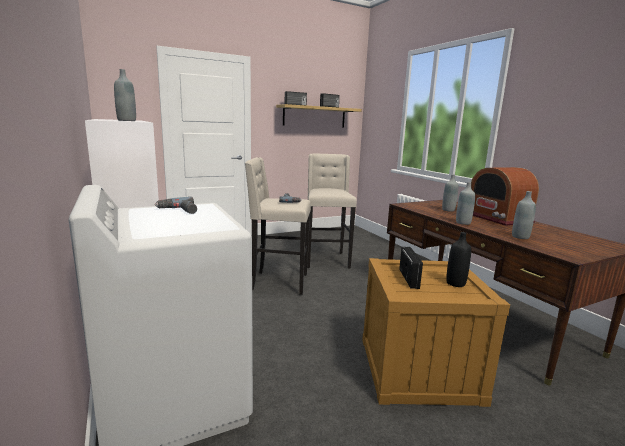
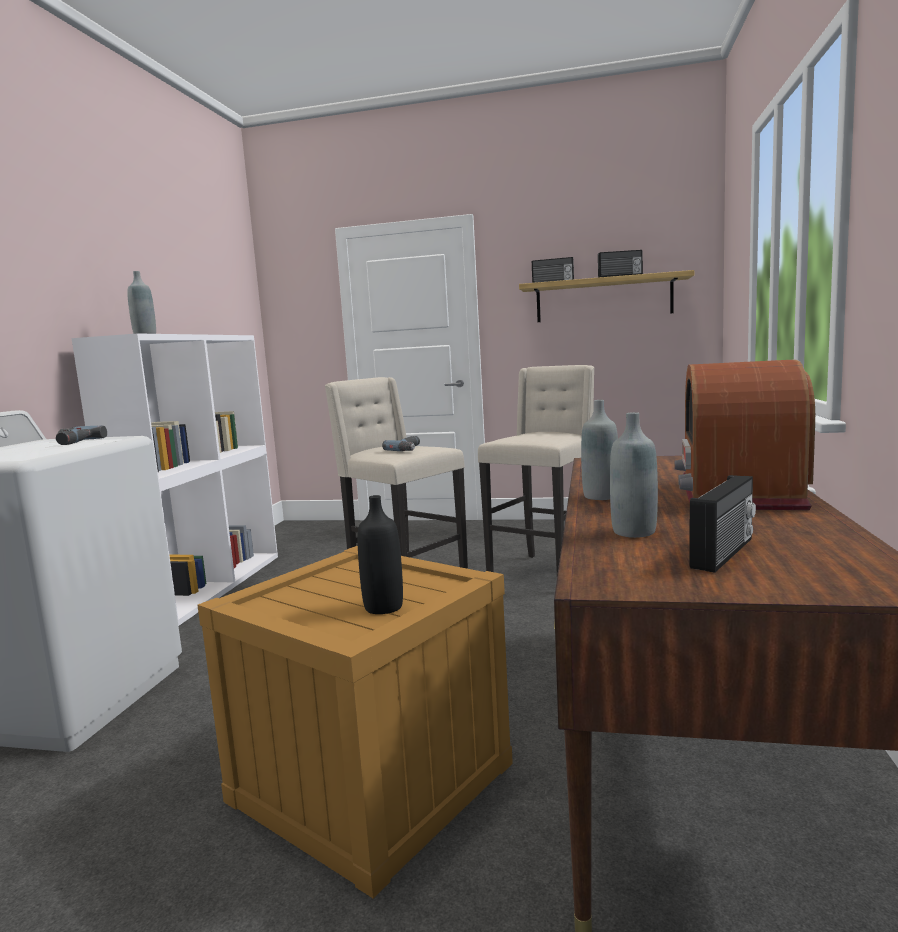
camera: 40 degrees right, 5 degrees down
(410, 278) = (334, 585): radio -> radio (725, 553)
(448, 210) = (664, 473): grey bottle -> none

